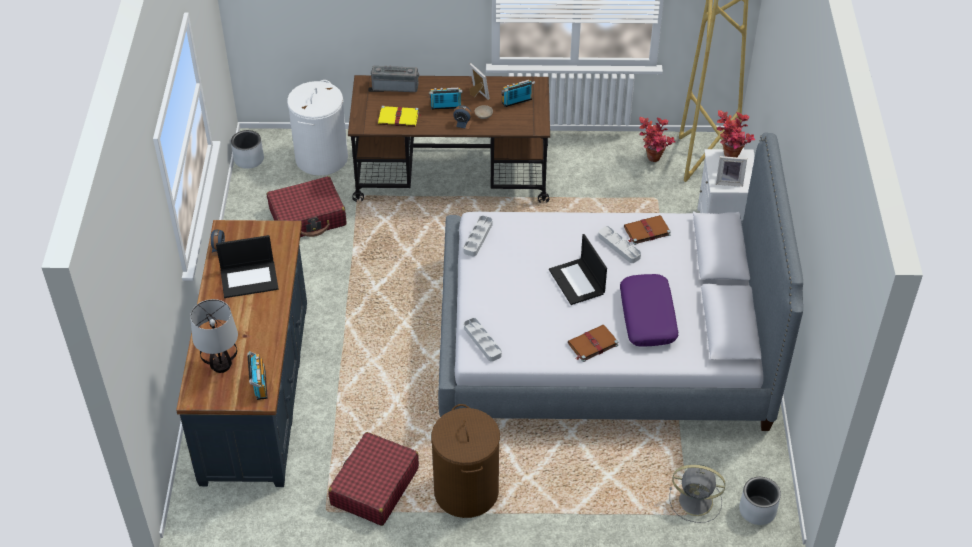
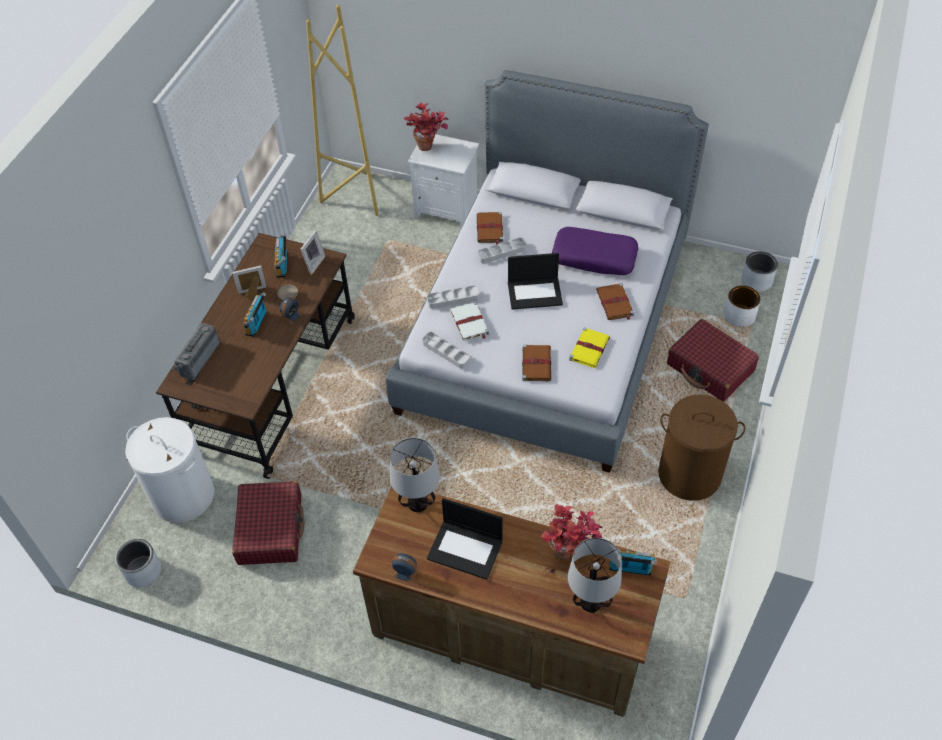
camera: 70 degrees left, 5 degrees up
(250, 279) = (466, 549): laptop -> laptop turned 105 degrees clockwise
(285, 240) = (418, 503): none -> table lamp
(374, 486) = (665, 549): red suitcase -> red suitcase (710, 368)
(399, 118) = (252, 367): yellow book -> yellow book (589, 348)
(482, 341) = (585, 382): grey tray -> grey tray (453, 299)
(490, 302) = (536, 363): none -> brown book
(517, 245) = (470, 323): none -> white book
(653, 161) = (340, 229): potted plant -> potted plant (569, 555)
(697, 501) = (739, 315): grey fan -> white planter
(729, 181) = (456, 157): picture frame -> picture frame (313, 263)

